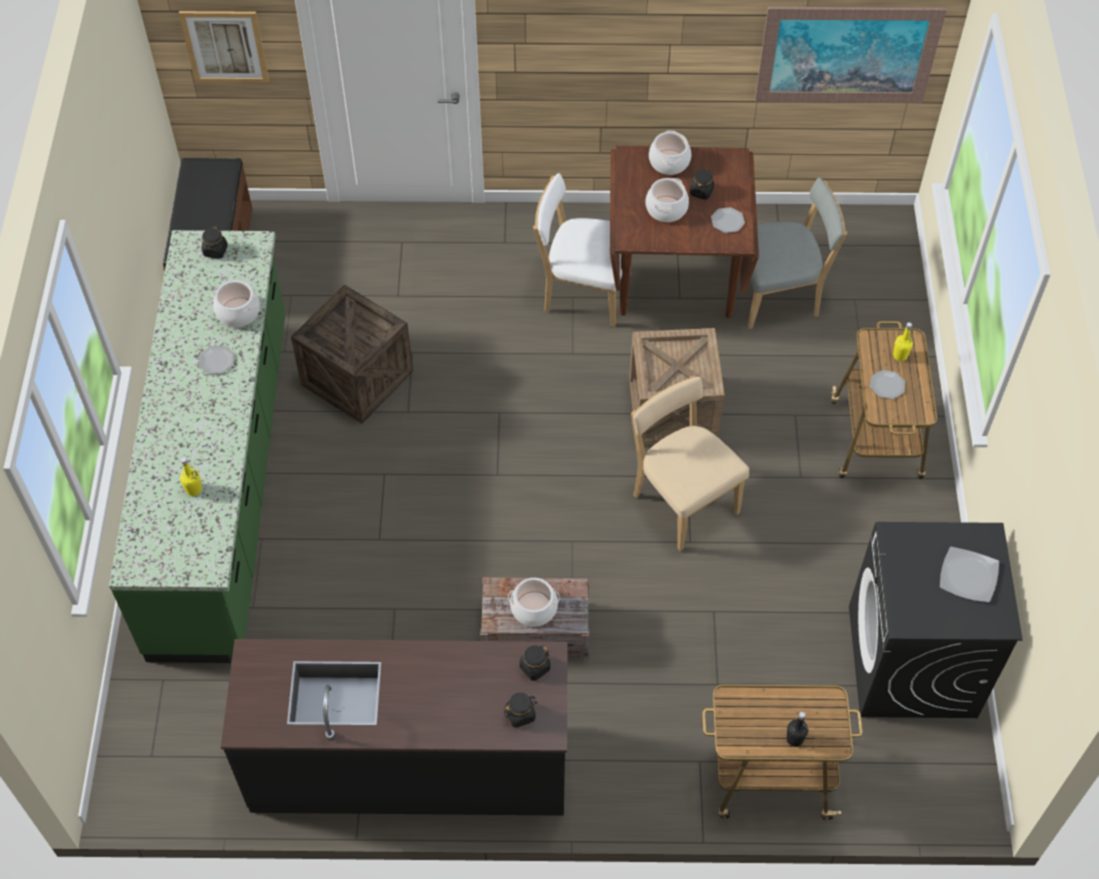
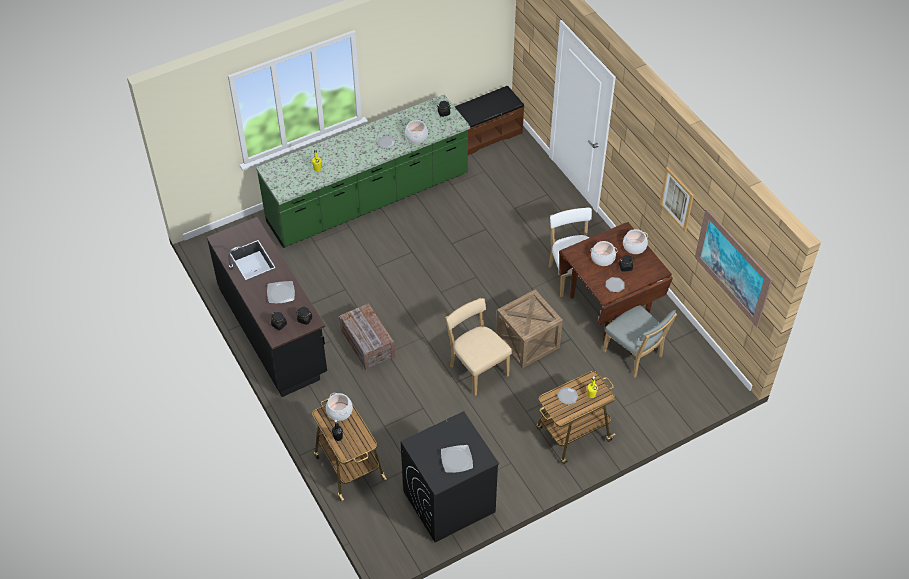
camera: 60 degrees right, 5 degrees down
(225, 46) = (534, 46): picture -> picture (676, 199)
(357, 377) = (456, 216): crate -> none
(448, 680) = (280, 293): none -> plate
(533, 609) = (364, 328): cooking pot -> cooking pot (339, 411)
(682, 500) = (477, 369): beige chair -> beige chair turned 60 degrees counterclockwise

